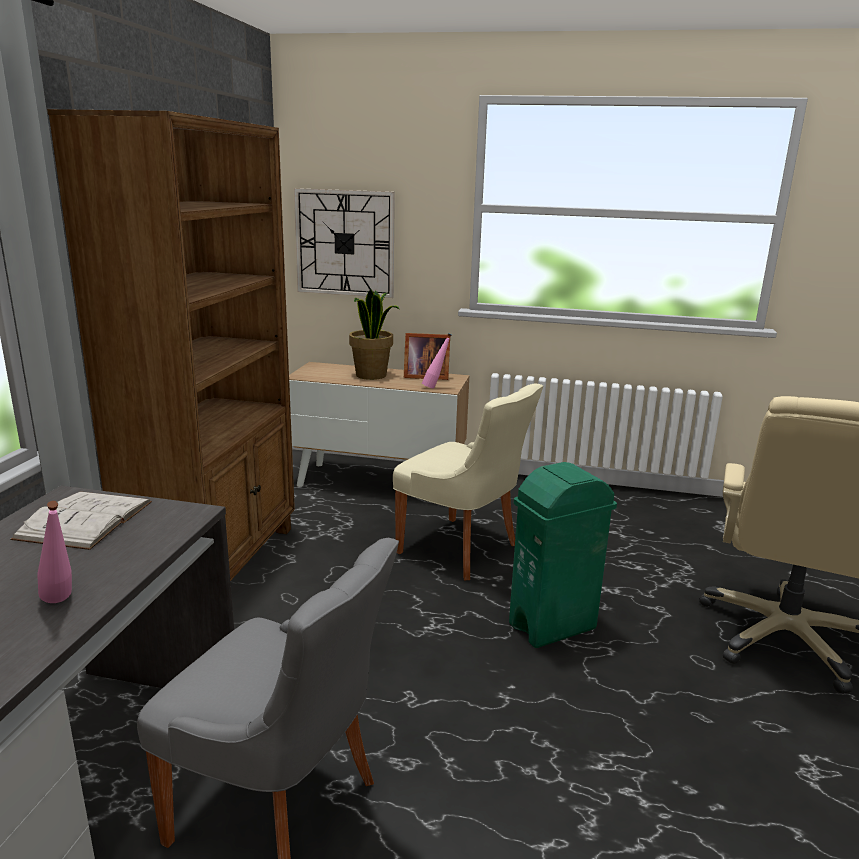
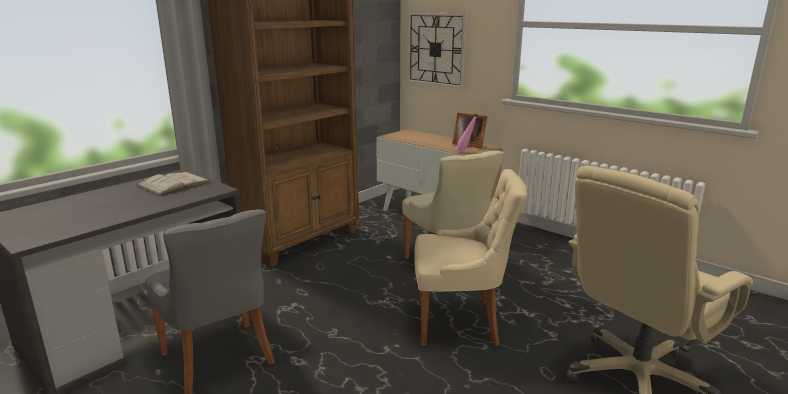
camera: 30 degrees right, 0 degrees up
(62, 603) = (121, 212): pink bottle -> none
(371, 375) = (434, 140): potted plant -> none
(553, 626) = (461, 322): green trash can -> beige chair

